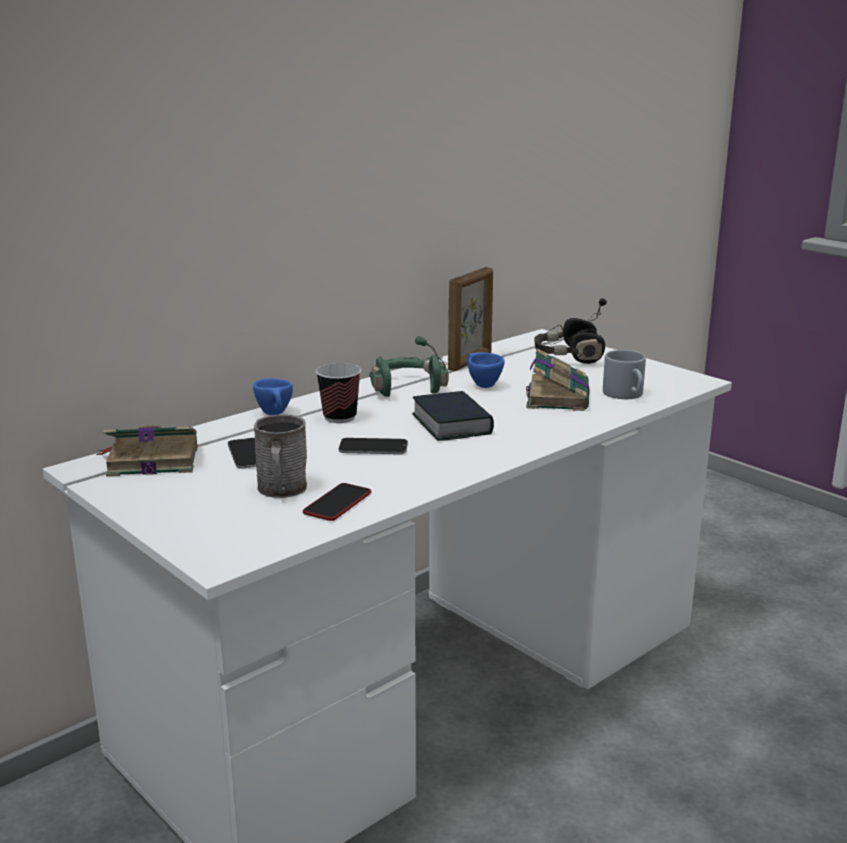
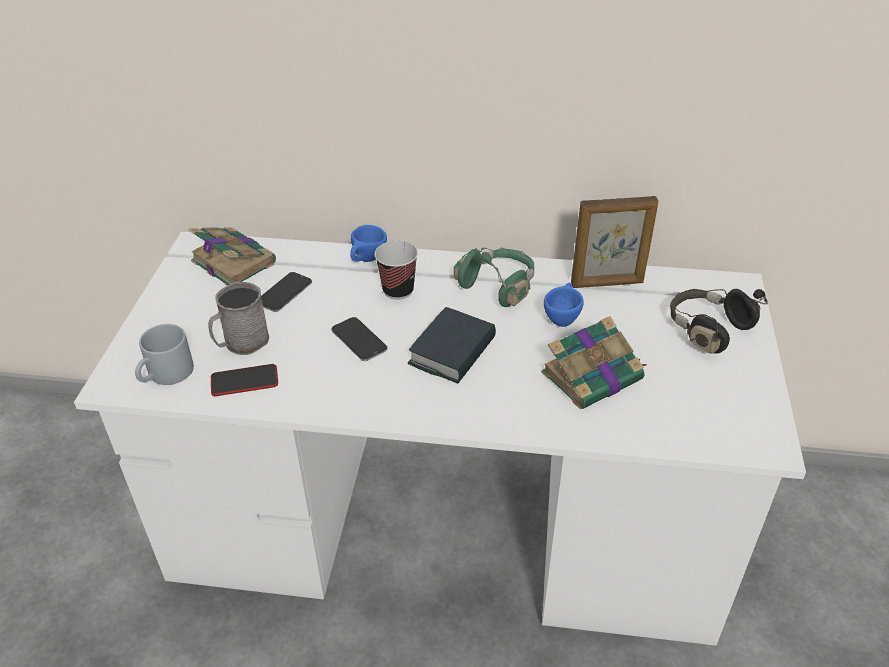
camera: 50 degrees right, 20 degrees up
(626, 395) = (658, 416): grey mug -> grey mug (166, 375)

